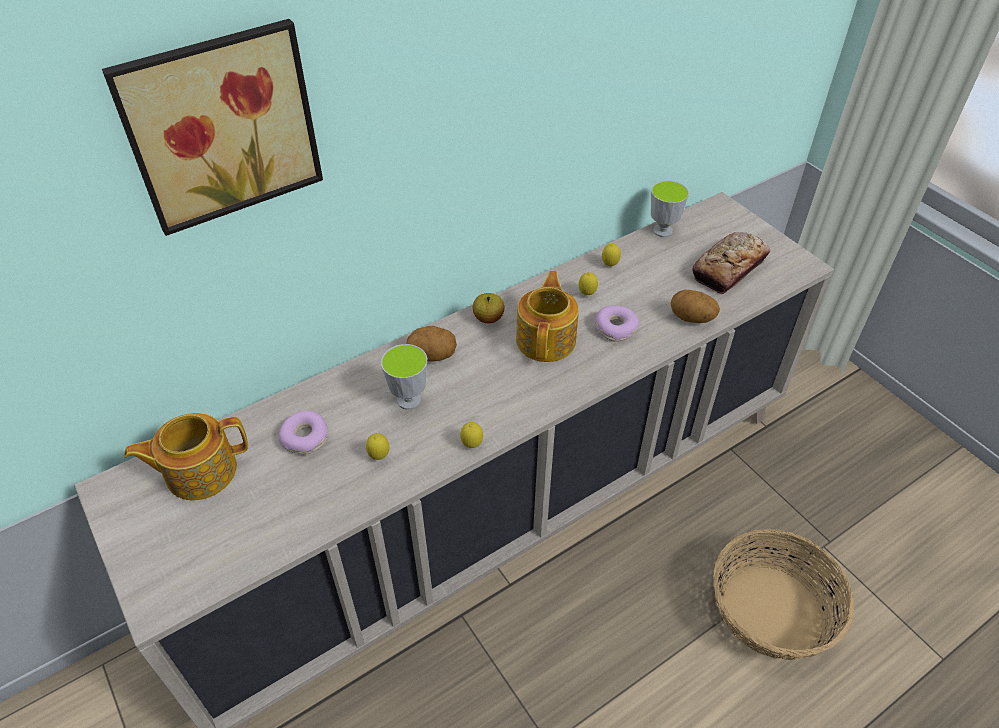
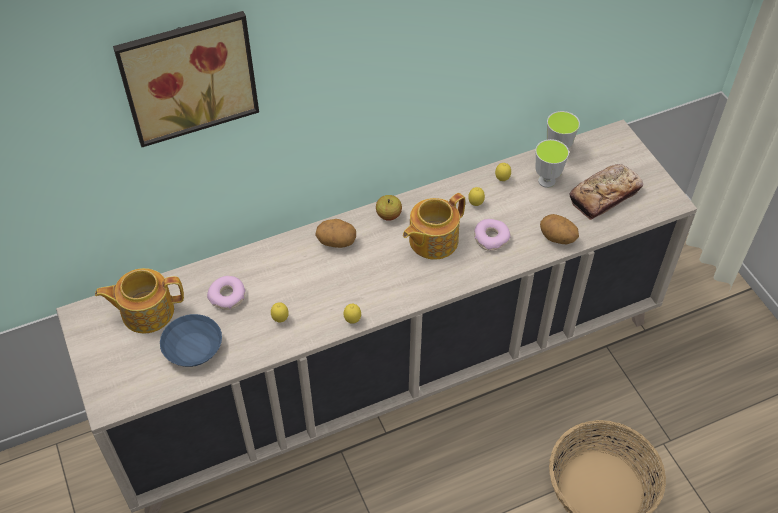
camera: 10 degrees right, 5 degrees up
(270, 510) = (194, 349): none -> blue bowl
(409, 400) = (311, 277): cup -> cup (546, 181)
(547, 339) = (432, 240): teapot -> teapot turned 150 degrees counterclockwise

